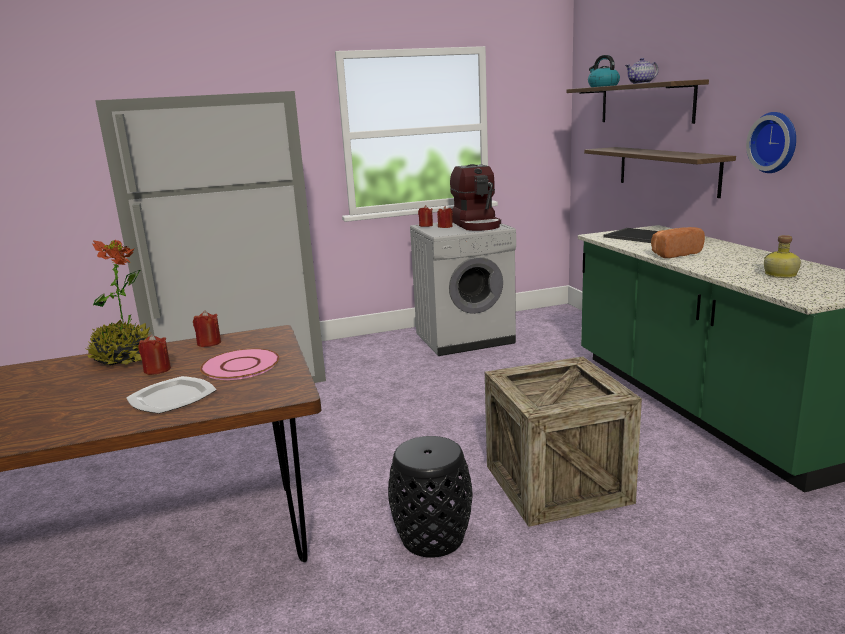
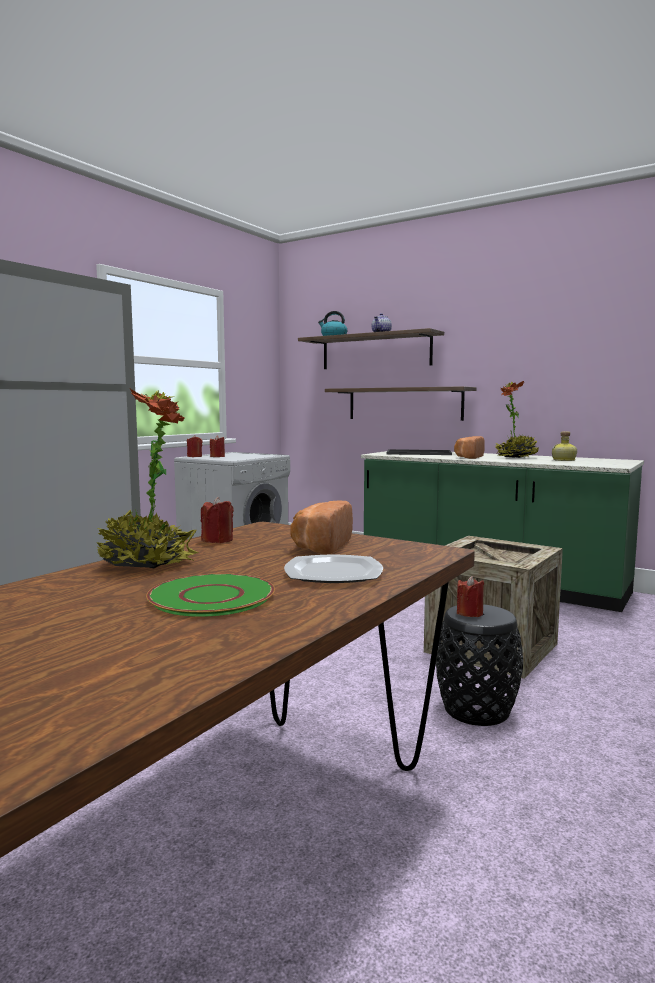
camera: 40 degrees left, 10 degrees down
(75, 400) = (211, 596): none -> green plate
(157, 370) = (230, 562): red candle -> red candle (469, 613)
(241, 366) = (320, 546): pink plate -> bread
(477, 224) = (245, 454): coffee machine -> none
(738, 260) = (516, 457): none -> potted plant
(775, 142) = (512, 375): wall clock -> none

